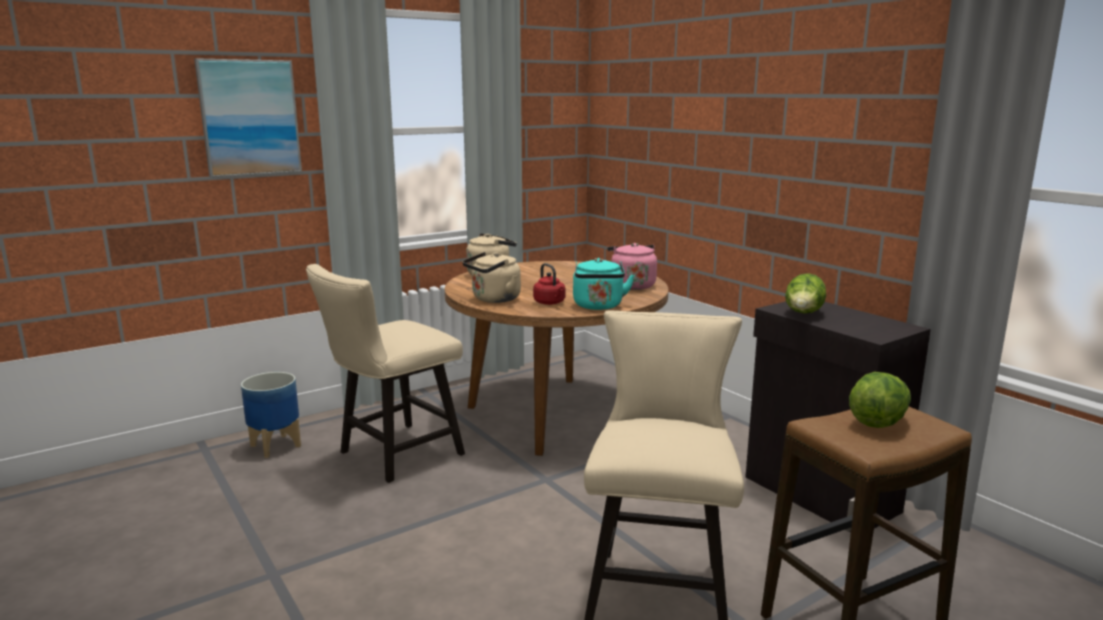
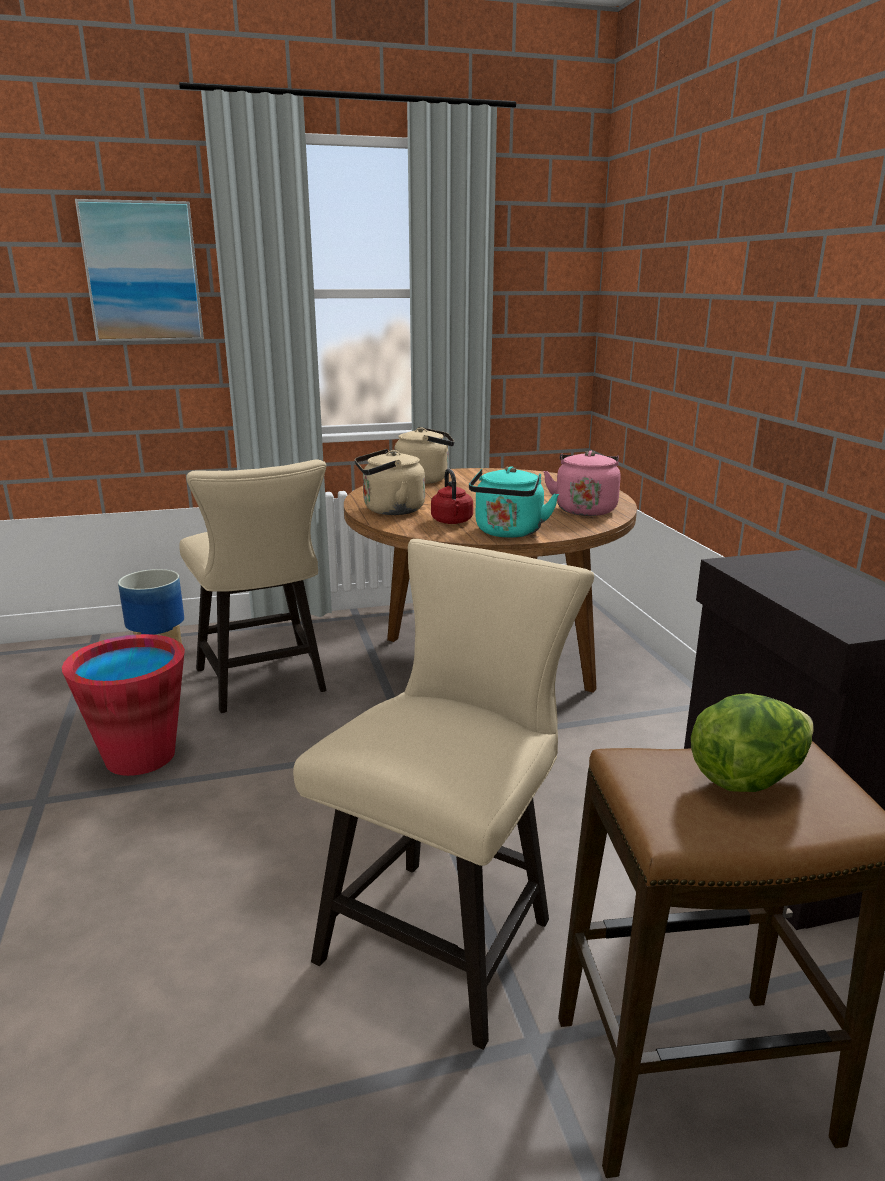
camera: 20 degrees right, 5 degrees up
(332, 526) = (140, 756): none -> red bucket
(393, 455) = (265, 684): beige chair -> beige chair turned 90 degrees counterclockwise
(803, 314) = (767, 577): lettuce -> none

